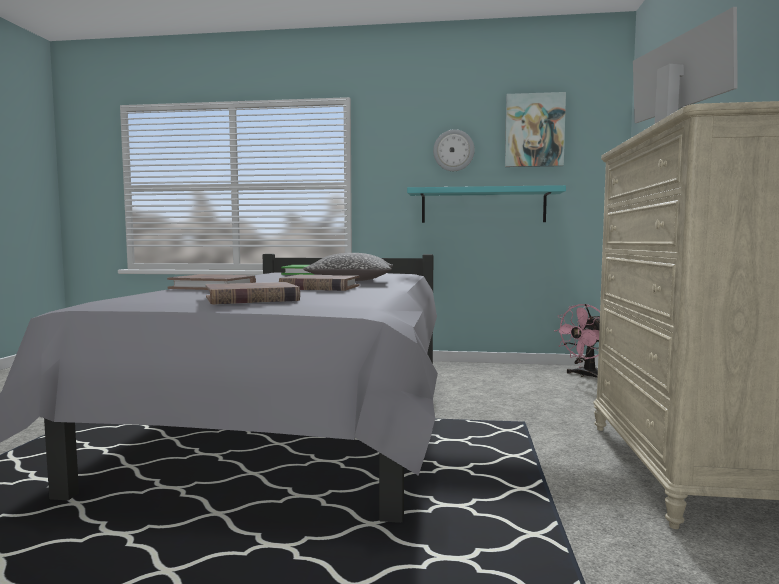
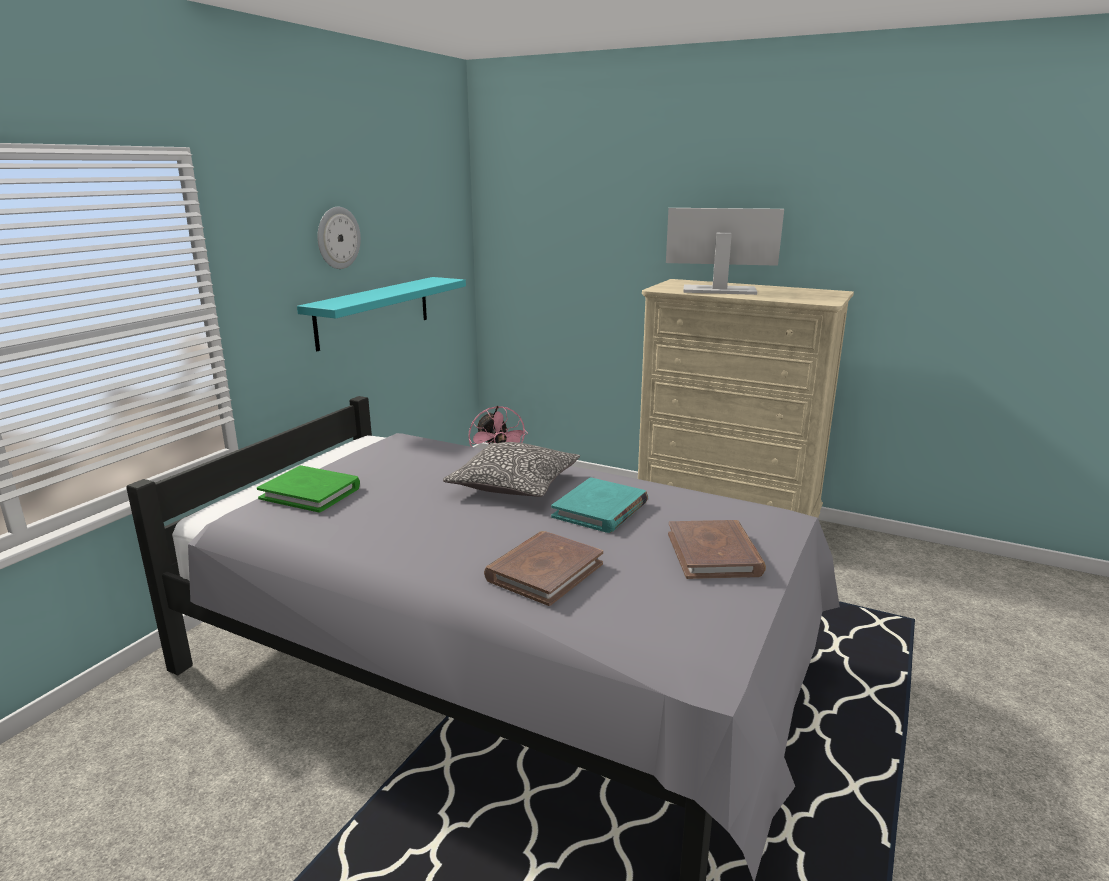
camera: 70 degrees left, 15 degrees up
(320, 287) = (600, 509): brown book -> turquoise book
(534, 130) = (408, 205): picture -> none

